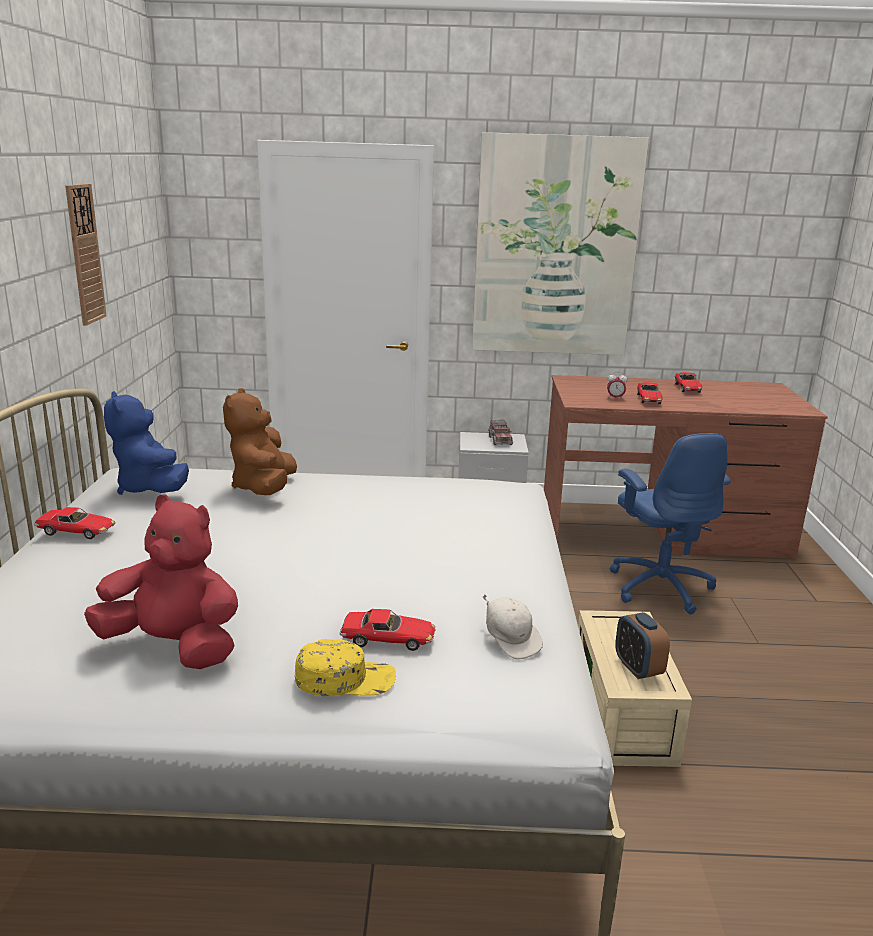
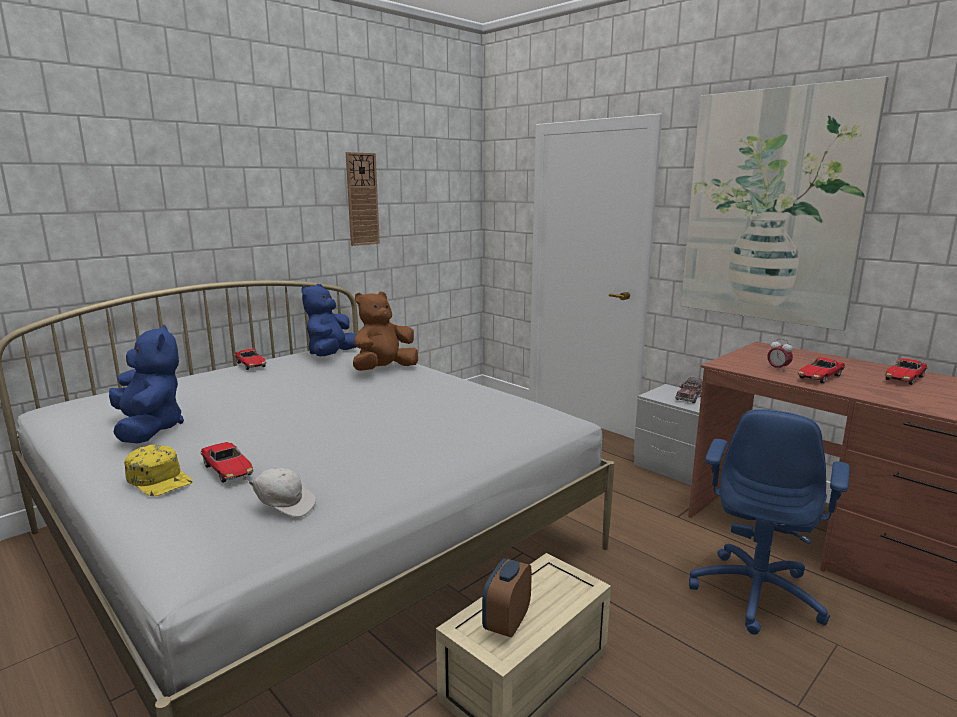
camera: 45 degrees right, 5 degrees down
(174, 647) = (149, 429): red plush toy -> blue plush toy
(511, 641) = (284, 506): white cap -> white cap turned 90 degrees counterclockwise

